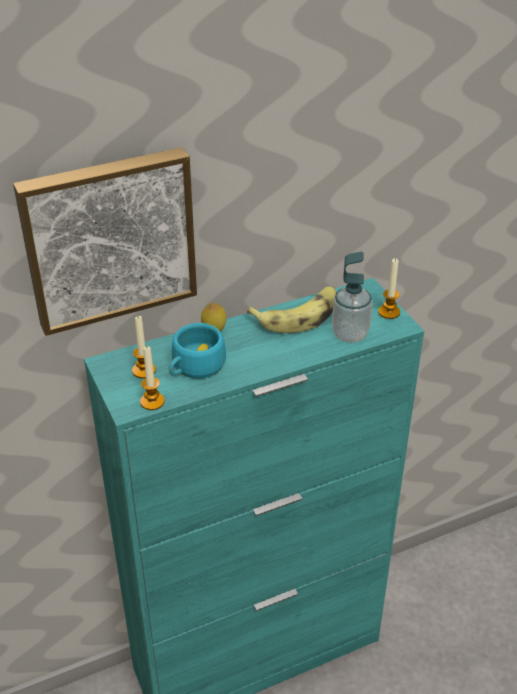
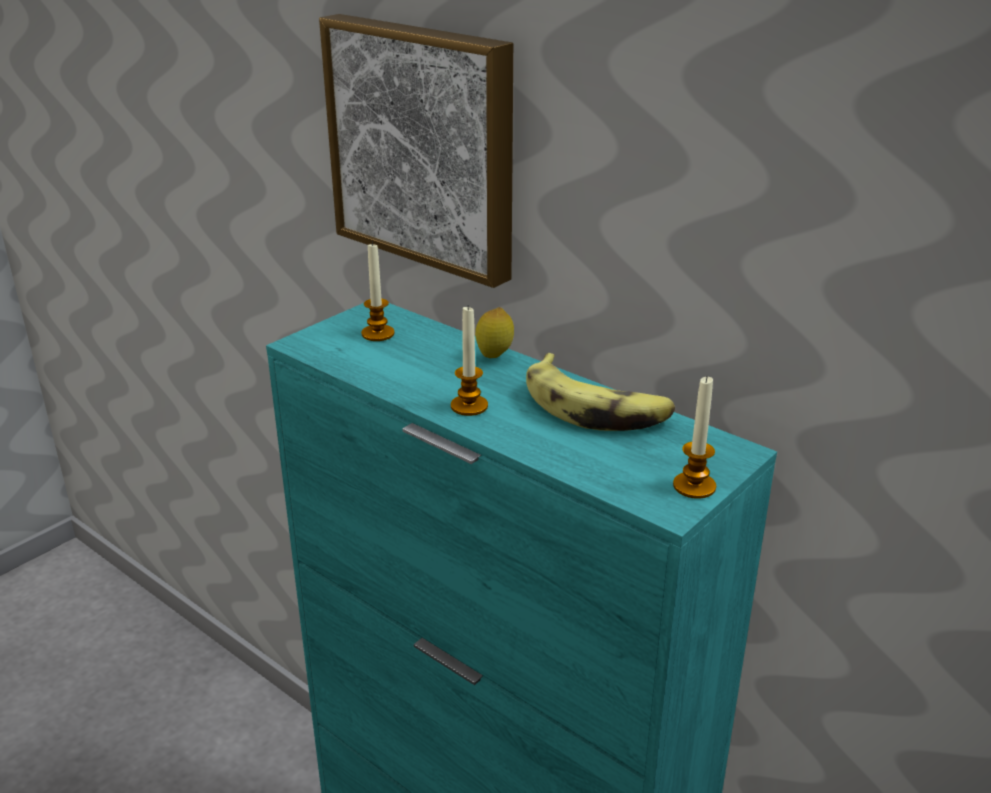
camera: 65 degrees right, 10 degrees down
(152, 402) = (321, 353): candle -> candle (469, 406)
(194, 367) = (409, 362): turquoise cup -> none
(350, 334) = (594, 461): soap dispenser -> none

